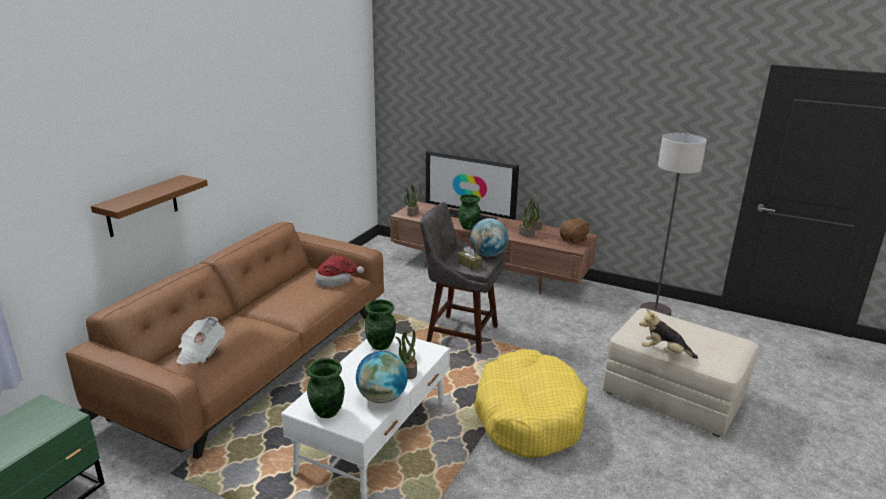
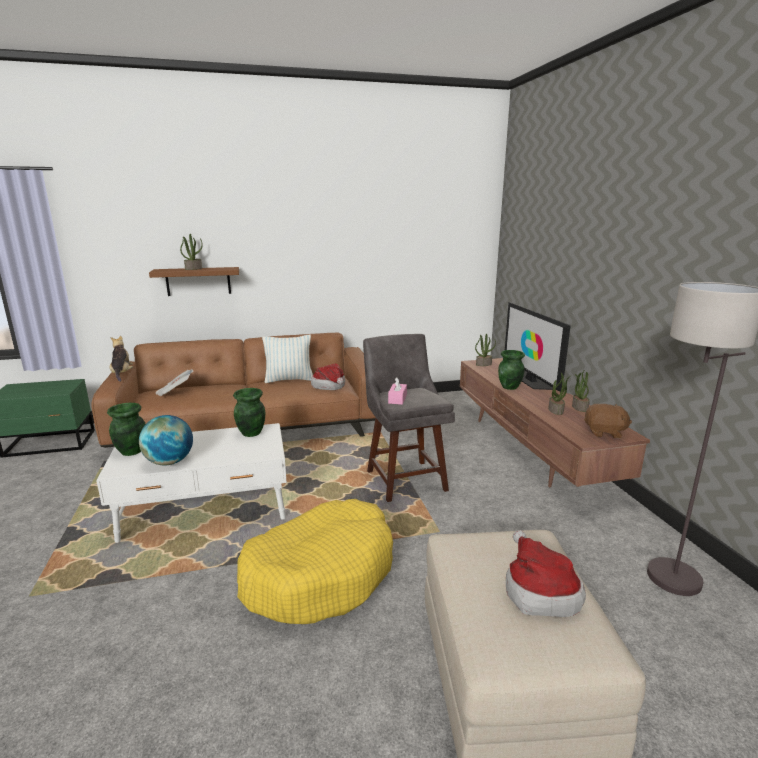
camera: 50 degrees right, 5 degrees down
(280, 290) = (289, 379): none -> pillow
(407, 371) = (221, 456): potted plant -> potted plant (193, 269)
(469, 264) = (397, 399): brown tissue box -> pink tissue box
(488, 254) = (433, 399): globe -> none
(664, 352) = (450, 583): plush toy -> plush toy (122, 374)
(692, 334) = (538, 591): none -> hat

